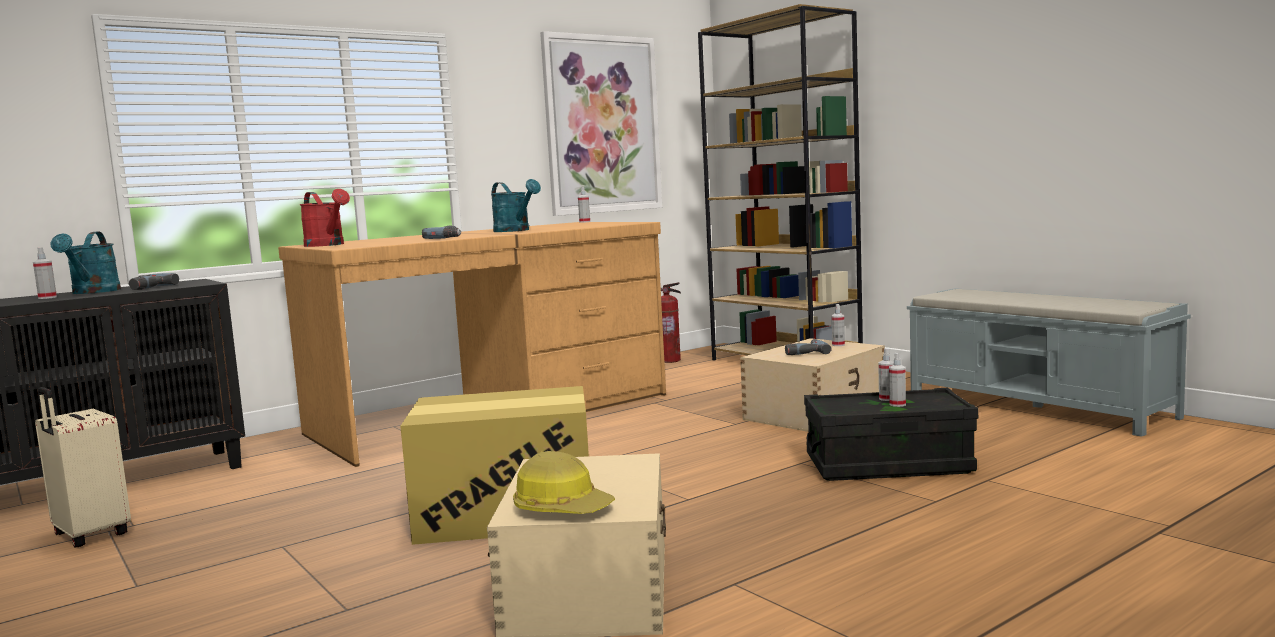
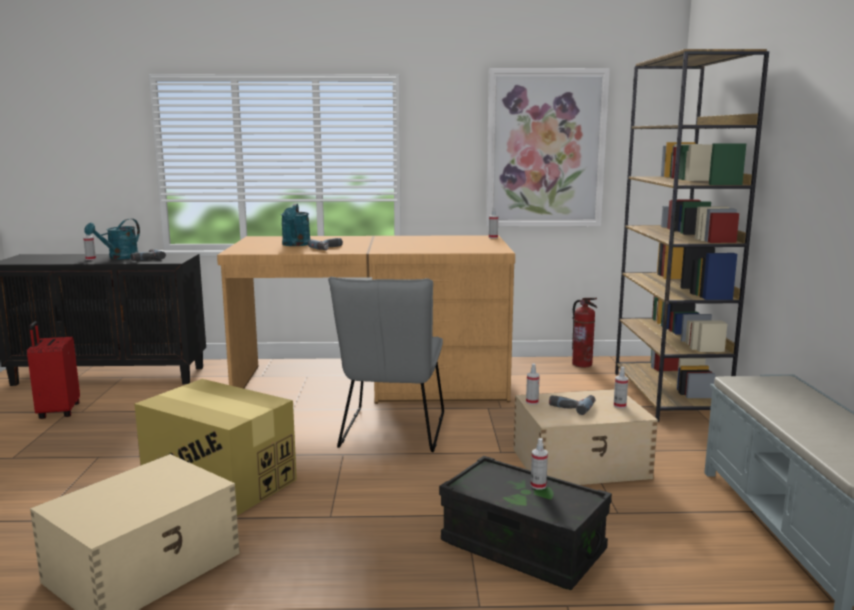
camera: 35 degrees right, 5 degrees up
(89, 535) = (58, 412): beige suitcase -> red suitcase
(328, 245) = (255, 242): red watering can -> none
(515, 231) = (396, 245): turquoise watering can -> turquoise watering can (296, 245)
(562, 508) = (84, 511): hard hat -> none
(605, 439) = (391, 433): none -> grey chair
(897, 404) = (530, 496): spray bottle -> spray bottle (532, 402)

